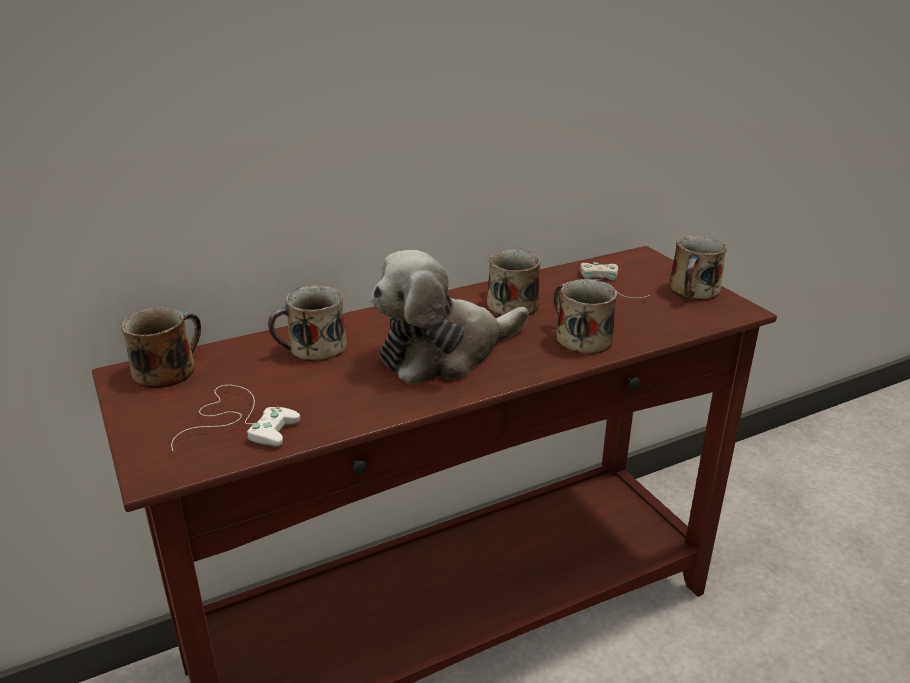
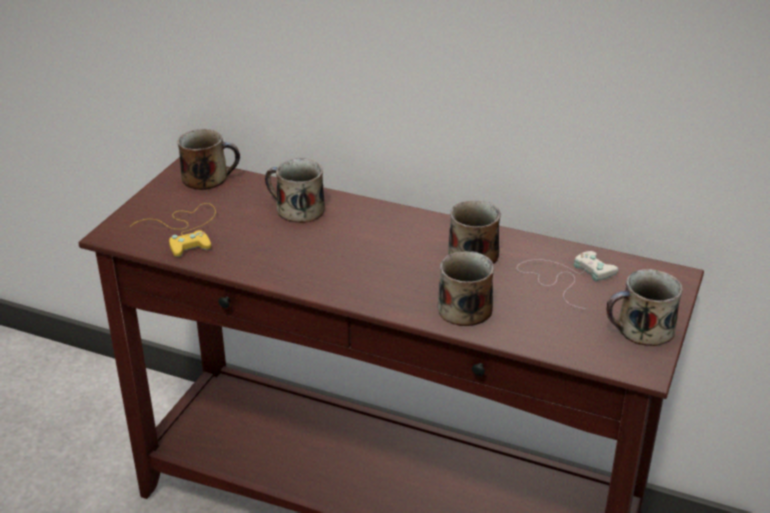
camera: 50 degrees right, 5 degrees up
(239, 420) = (186, 230): white game controller -> yellow game controller
(445, 353) = (360, 260): plush toy -> none

